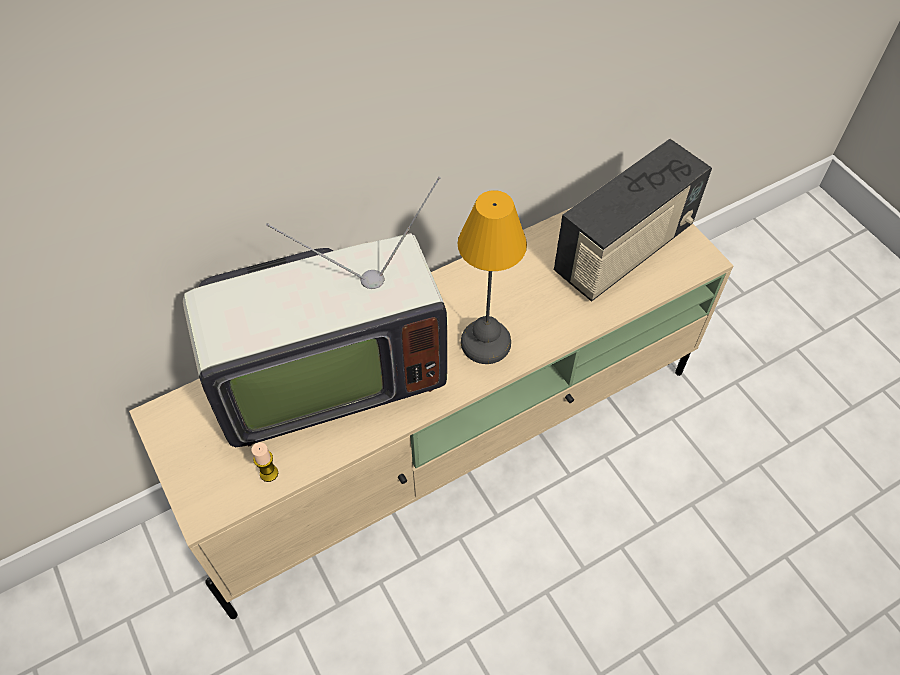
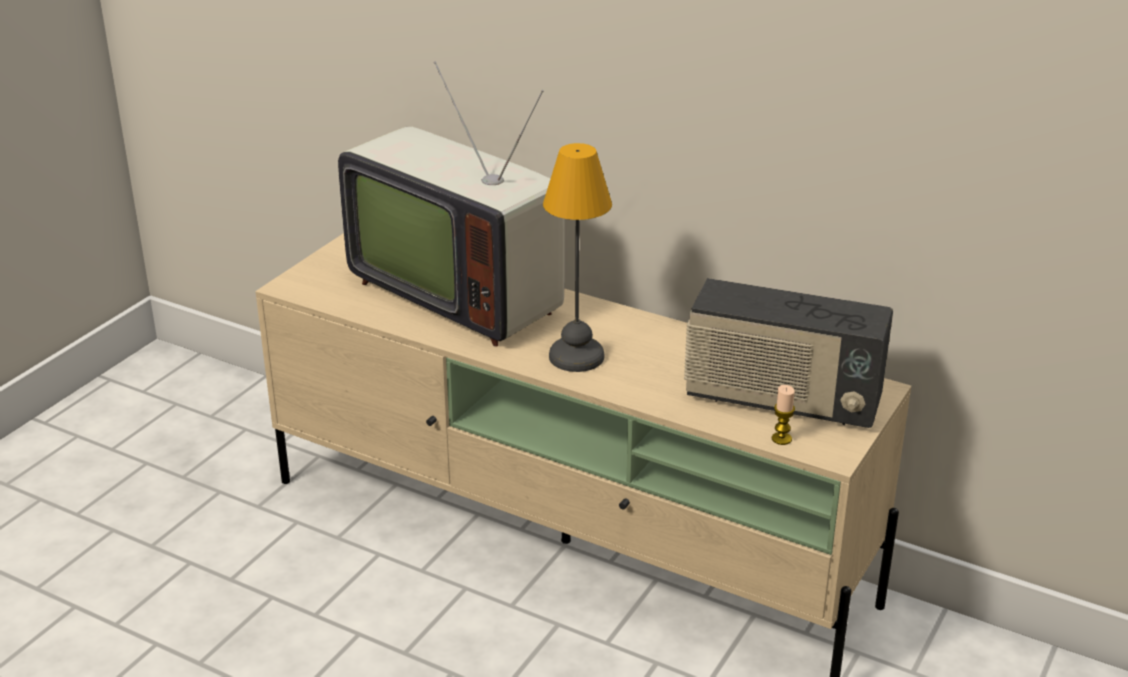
camera: 60 degrees right, 25 degrees down
(269, 473) = (344, 300): candle -> candle (781, 439)

